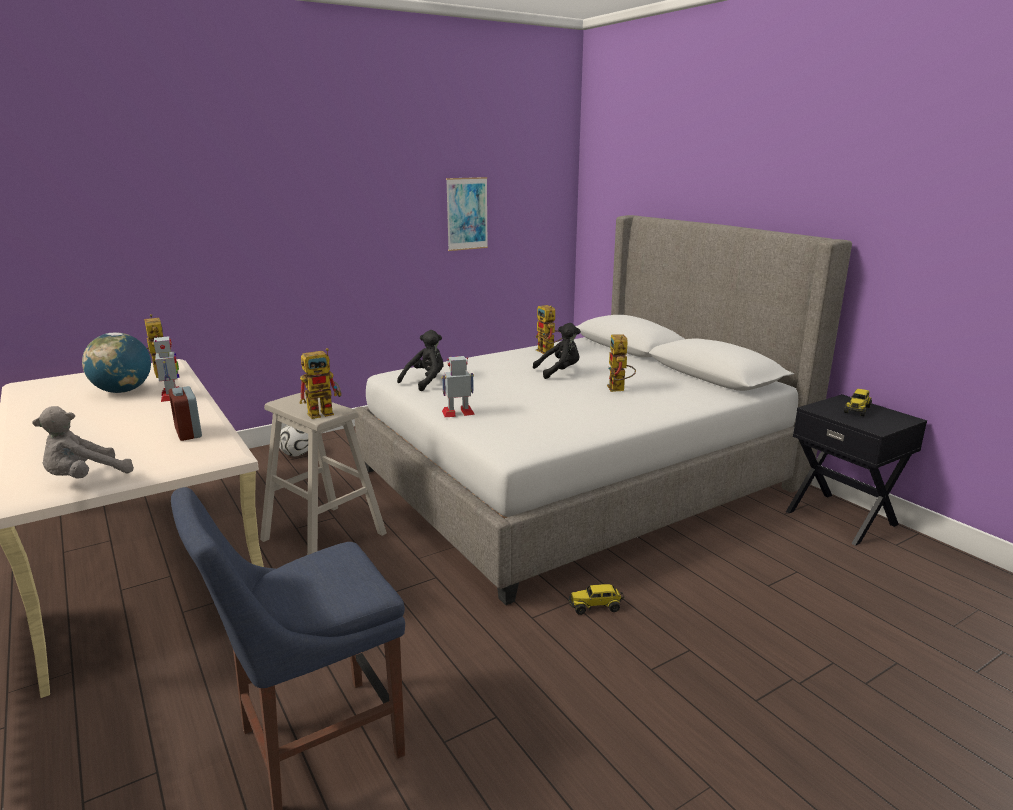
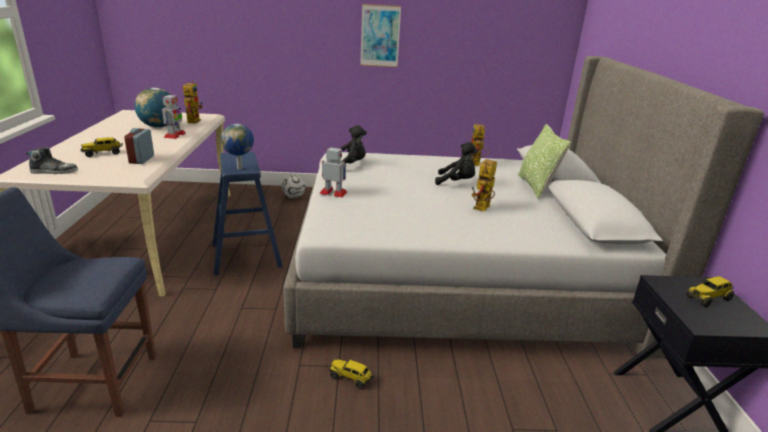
camera: 30 degrees right, 5 degrees up
(85, 479) = (54, 171): grey plush toy -> shoe
(111, 440) = (103, 153): none -> toy truck
(324, 536) = (246, 255): beige stool -> blue stool
(325, 412) = (240, 168): toy robot -> globe
(467, 214) = (464, 39): picture -> picture (380, 36)
(629, 358) = (536, 186): none -> pillow

